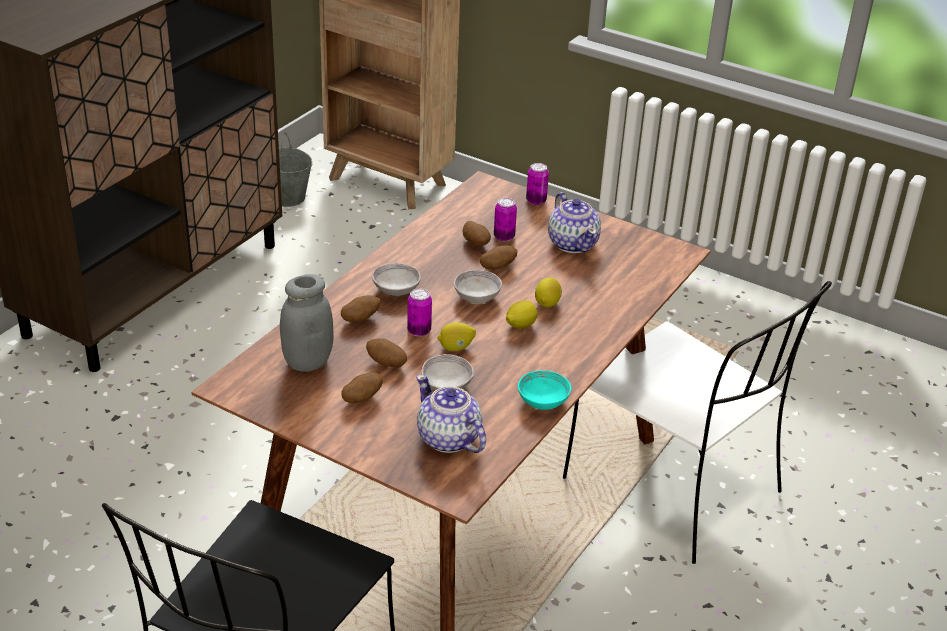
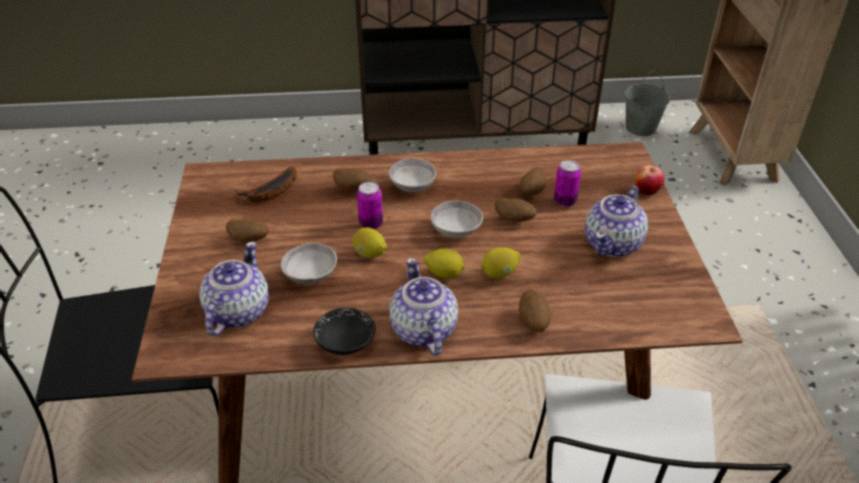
camera: 55 degrees right, 5 degrees up
(307, 362) = (270, 192): grey jar -> banana
(386, 364) = (307, 229): potato -> potato (533, 321)
(536, 201) = (646, 191): can -> apple
(543, 401) = (345, 343): turquoise bowl -> black bowl
(568, 362) = (423, 331): none -> teapot

